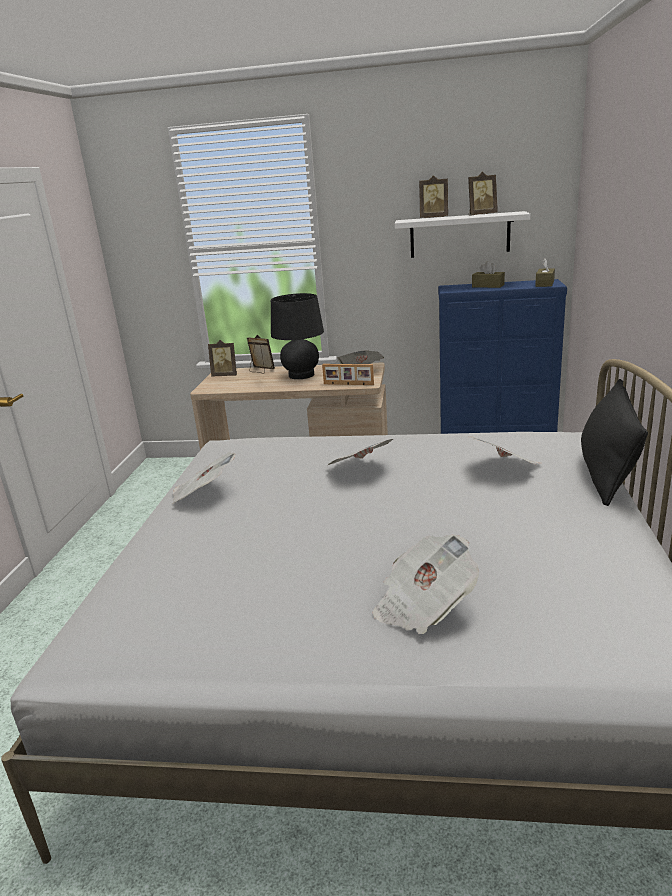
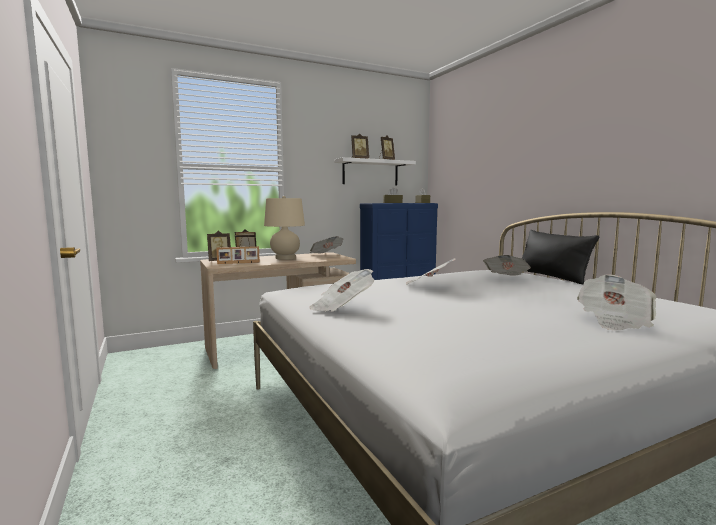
camera: 35 degrees left, 15 degrees down
(301, 375) = (285, 258): black table lamp -> beige table lamp
(348, 384) = (332, 259): picture frame -> picture frame (238, 263)

